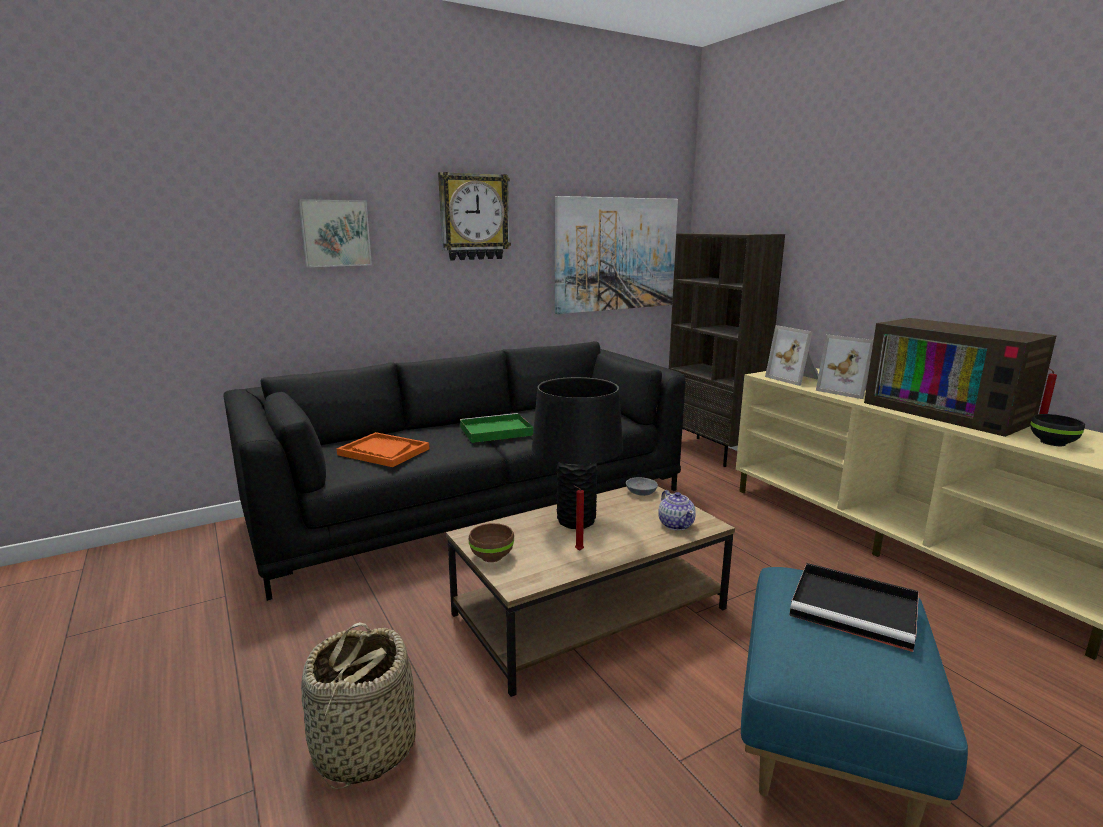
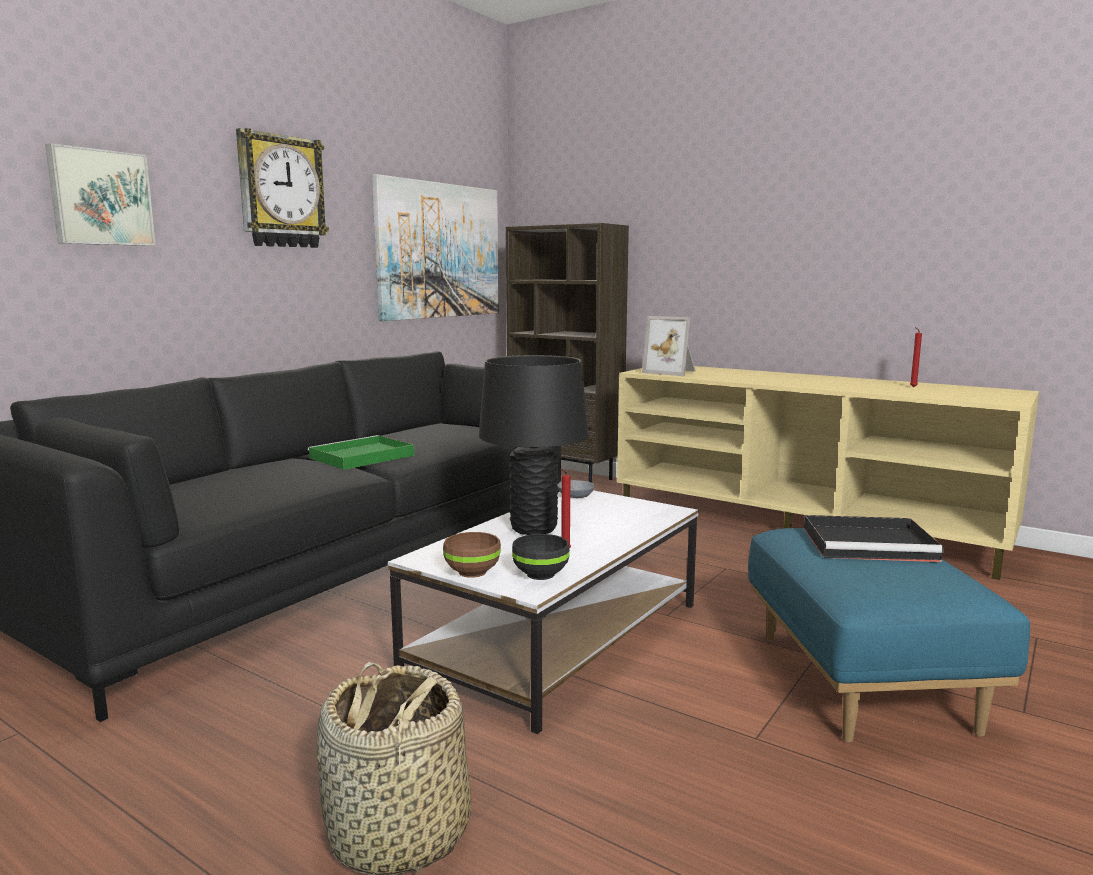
camera: 25 degrees left, 5 degrees down
(383, 452) = (231, 490): orange tray -> none
(591, 610) = (558, 636): brown coffee table -> white coffee table
(676, 524) = (640, 515): teapot -> none
(846, 390) = (730, 376): picture frame -> none
(949, 412) = (833, 382): television -> none
(1051, 442) = (932, 392): black bowl -> black bowl (539, 574)

